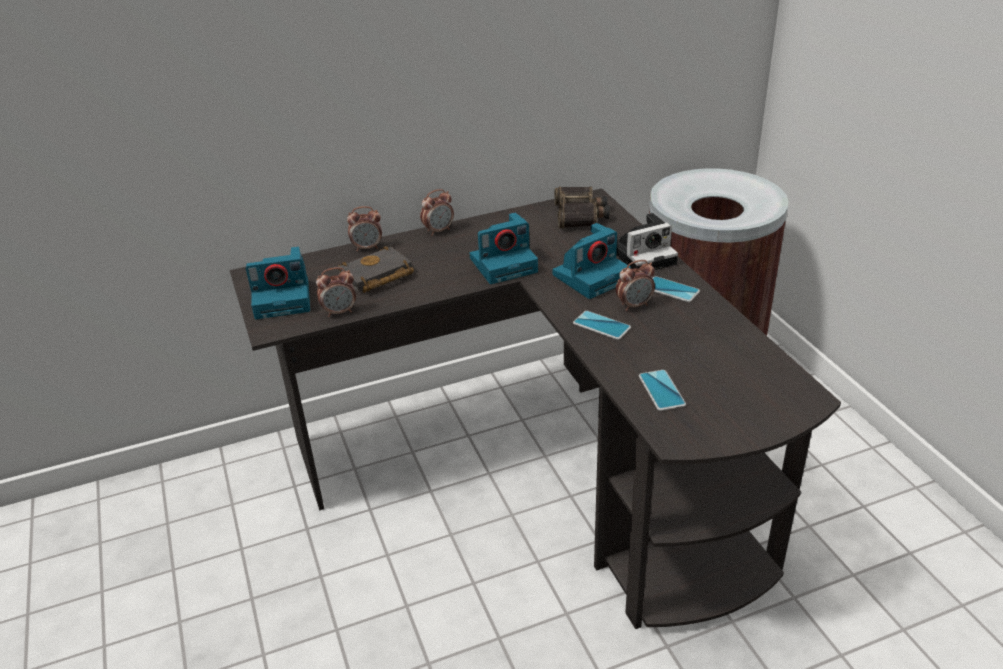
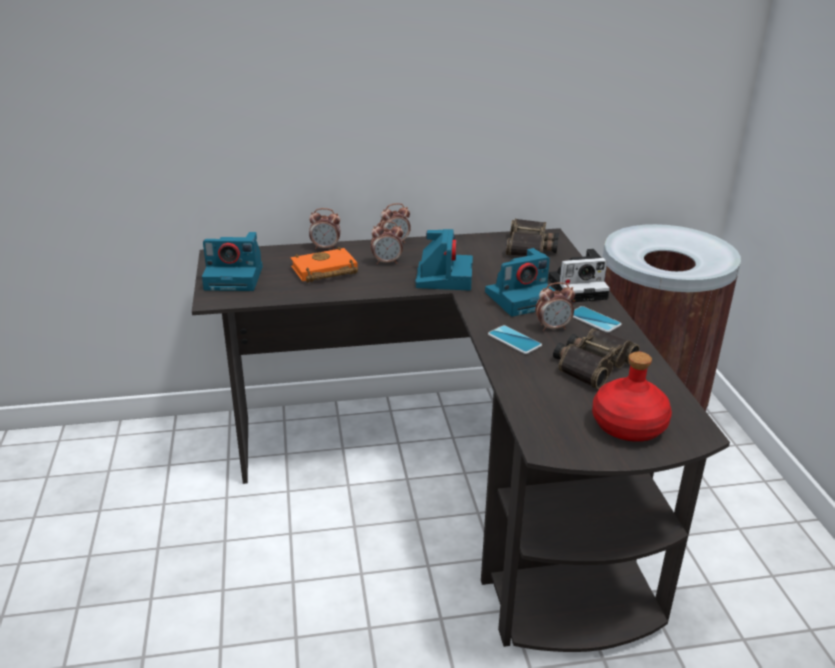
camera: 10 degrees right, 5 degrees down
(339, 312) = (279, 295): alarm clock -> alarm clock (387, 262)
(376, 276) = (323, 271): black book -> orange book
(504, 264) = (443, 277): camera -> camera turned 75 degrees counterclockwise
(661, 390) = (551, 403): phone -> none
(685, 340) = (591, 364): none -> binoculars
(742, 402) = (627, 426): none -> red bottle

